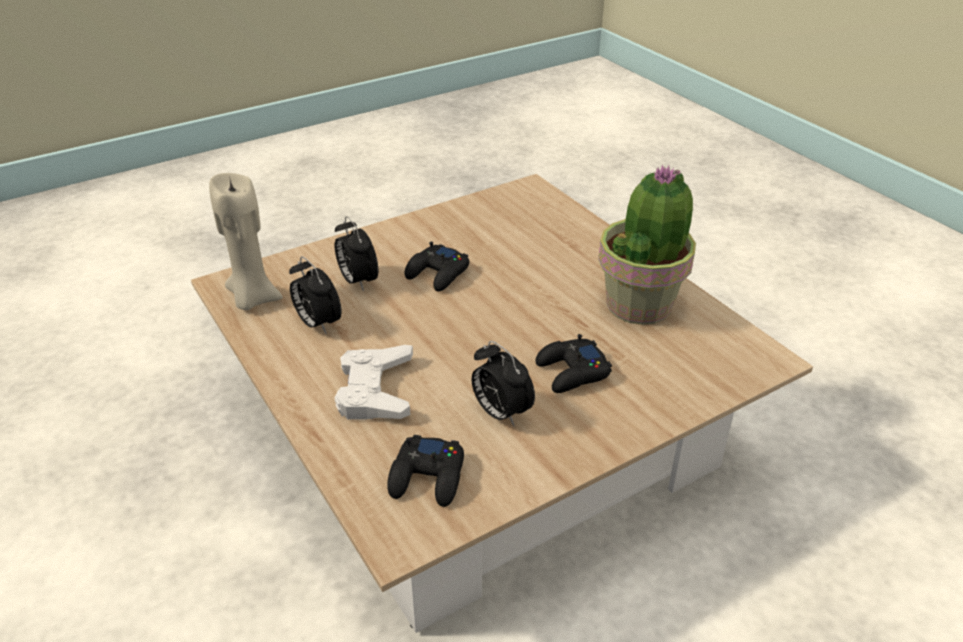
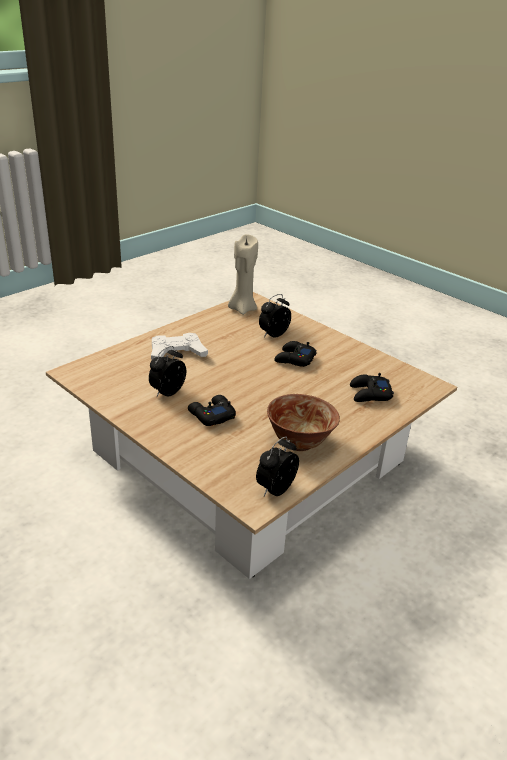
camera: 75 degrees right, 5 degrees down
(317, 323) = (228, 329): alarm clock -> alarm clock (275, 489)
(428, 478) = (113, 375): black game controller -> black game controller (369, 394)
(640, 304) = (299, 441): potted plant -> bowl

